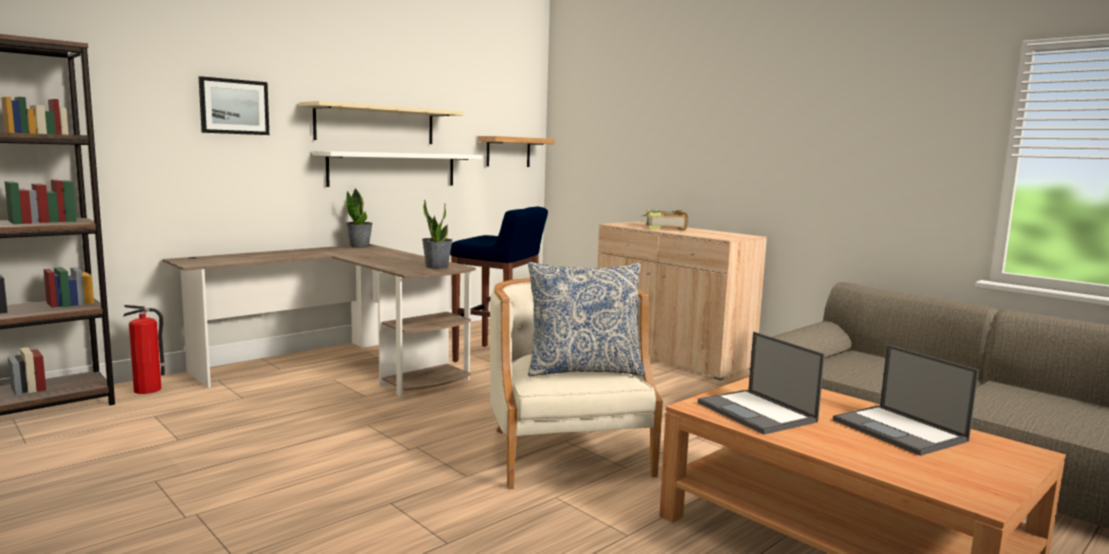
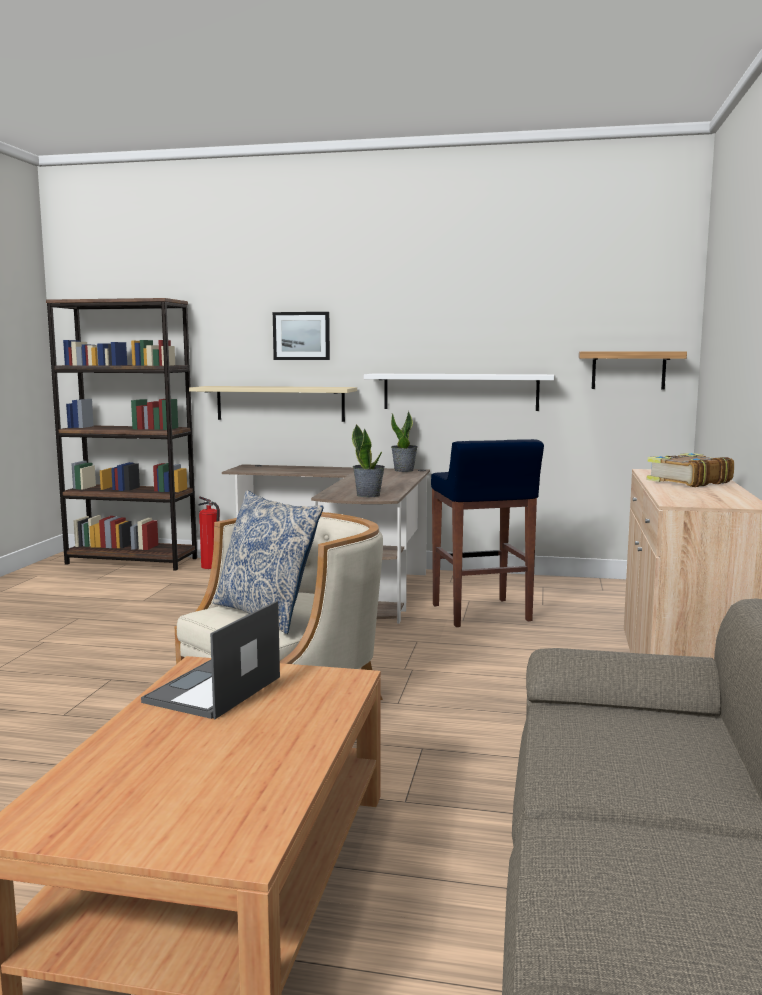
camera: 55 degrees right, 0 degrees up
(375, 124) = (440, 345): beige shelf -> beige shelf (280, 403)
(900, 431) = (236, 764): laptop -> none

